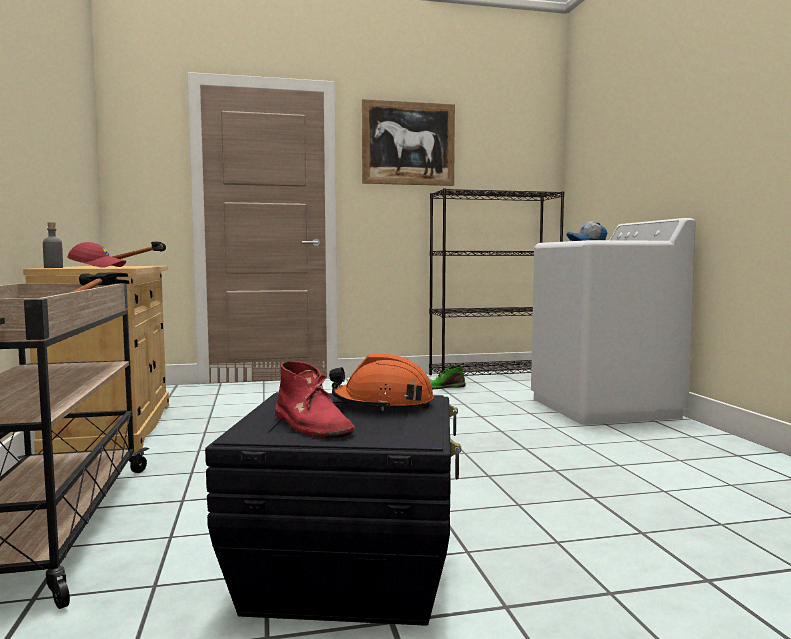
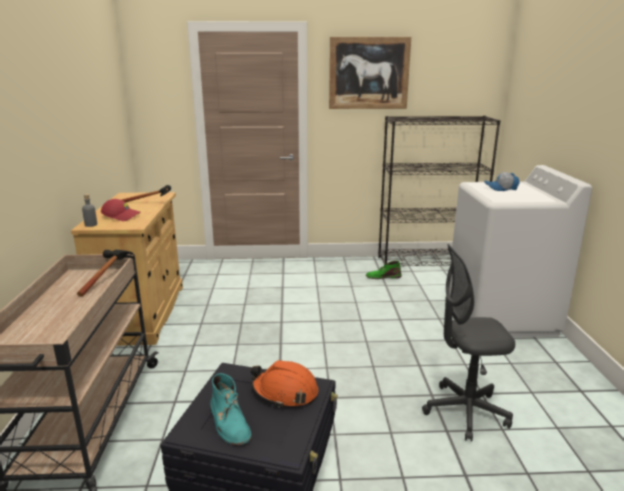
camera: 10 degrees right, 15 degrees up
(312, 425) = (229, 422): red boot -> turquoise boot
(607, 480) = (465, 412): none -> grey office chair

